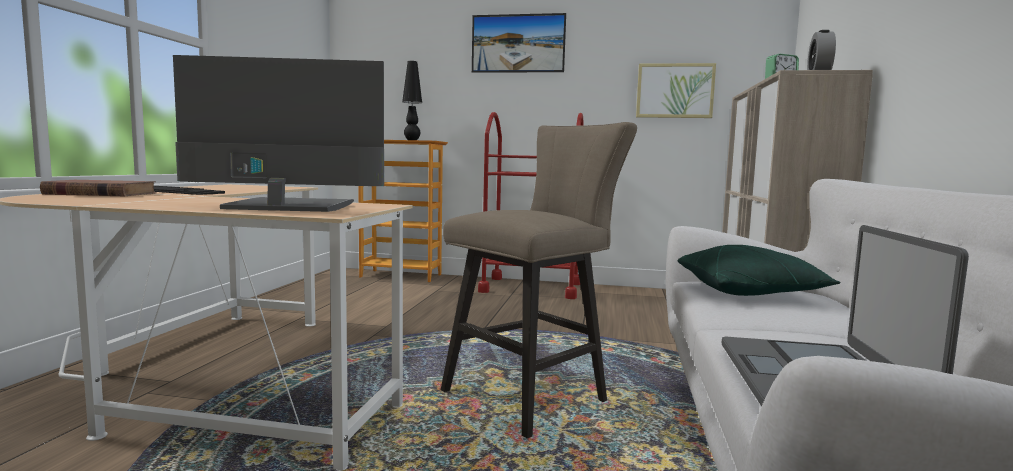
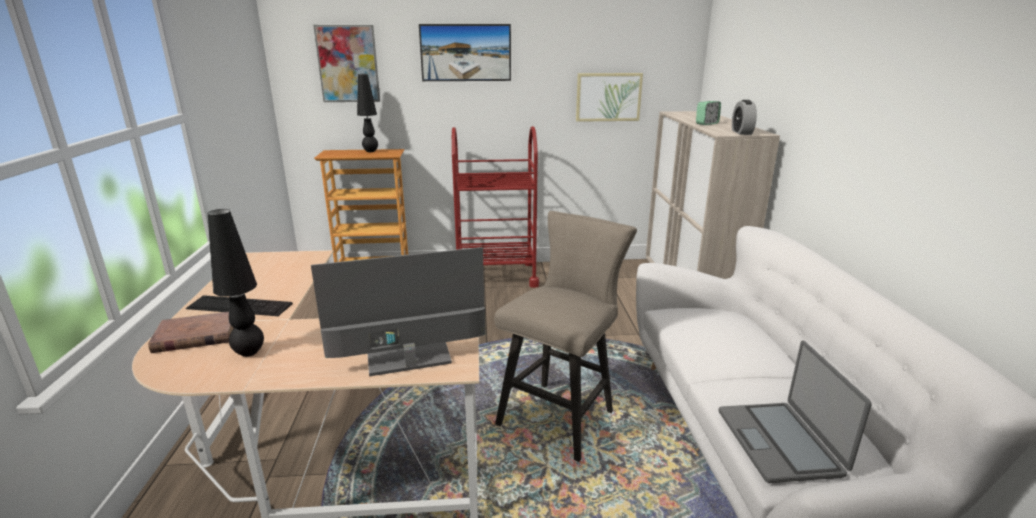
camera: 15 degrees left, 15 degrees up
(129, 199) = (249, 353): none -> black table lamp
(402, 55) = (348, 64): none -> picture
(750, 292) = (704, 326): green pillow -> none

